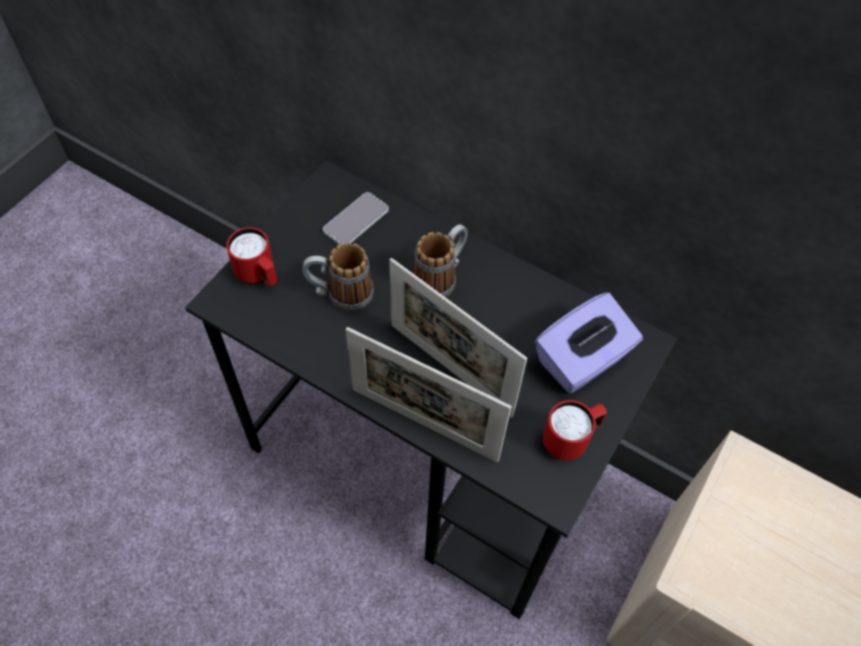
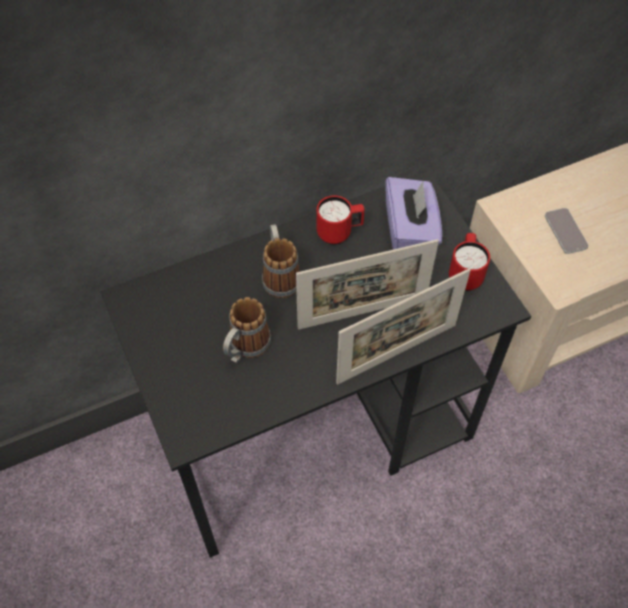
camera: 55 degrees left, 0 degrees up
(259, 276) = (183, 397): red mug -> red mug (339, 233)
(356, 220) = (182, 301): phone -> phone (565, 231)

